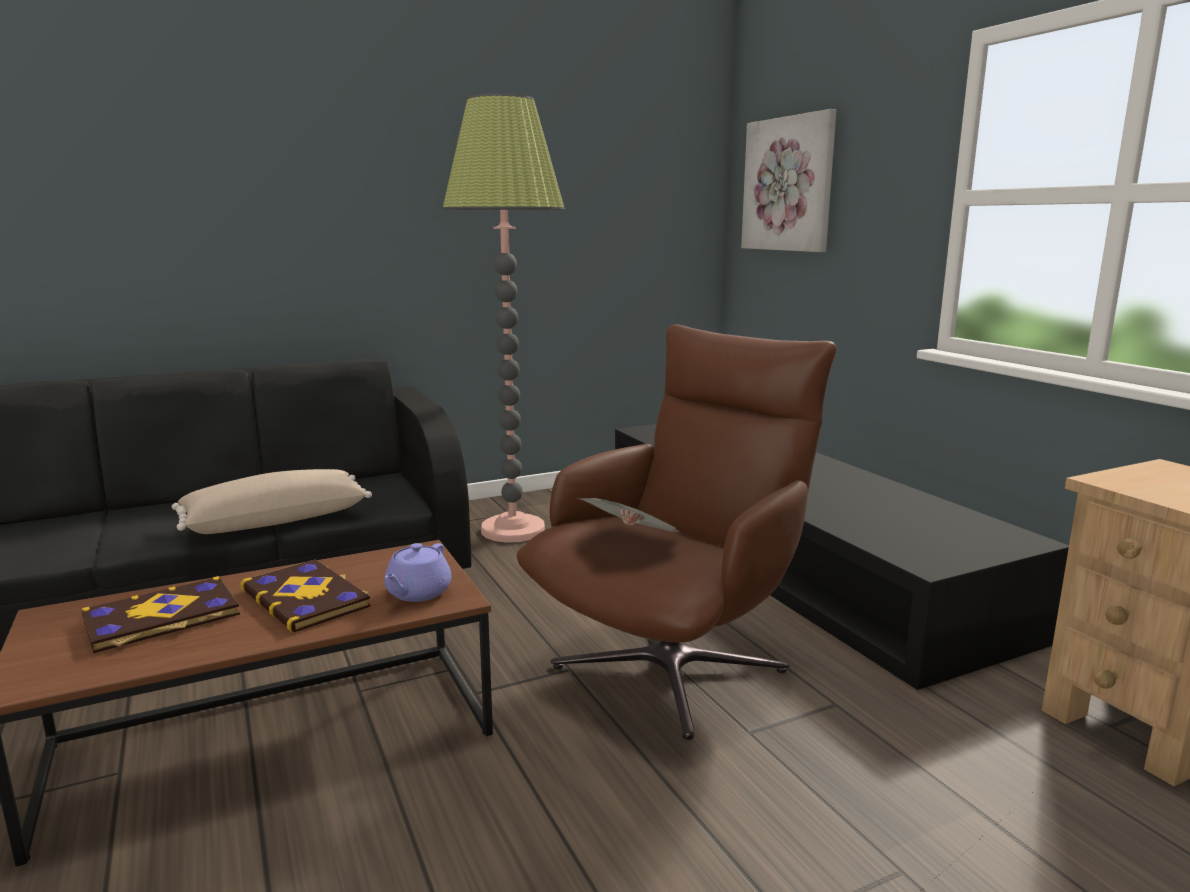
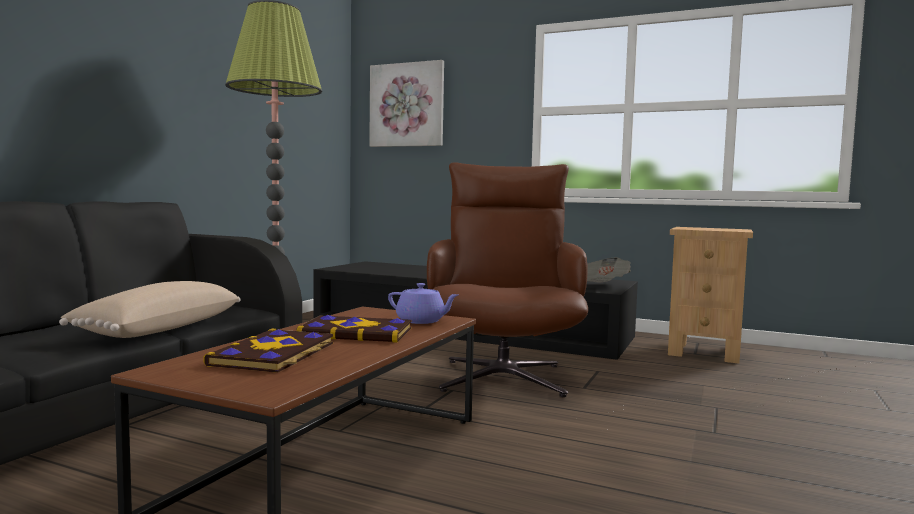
camera: 40 degrees left, 10 degrees down
(417, 593) = (421, 321): purple teapot -> purple teapot turned 45 degrees counterclockwise
(632, 543) = (498, 286): newspaper -> newspaper (603, 285)

